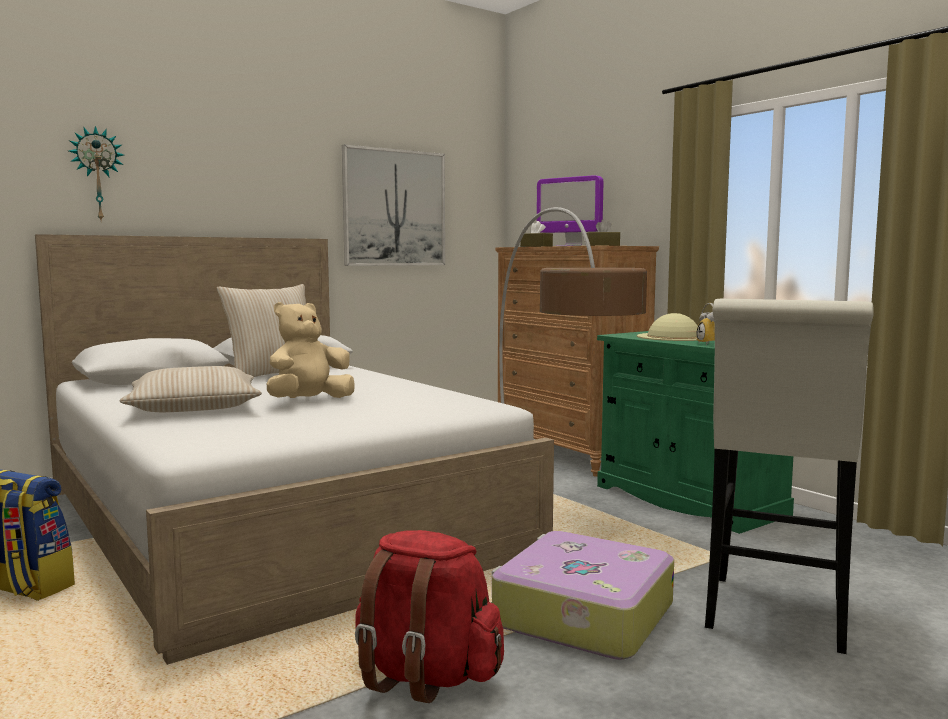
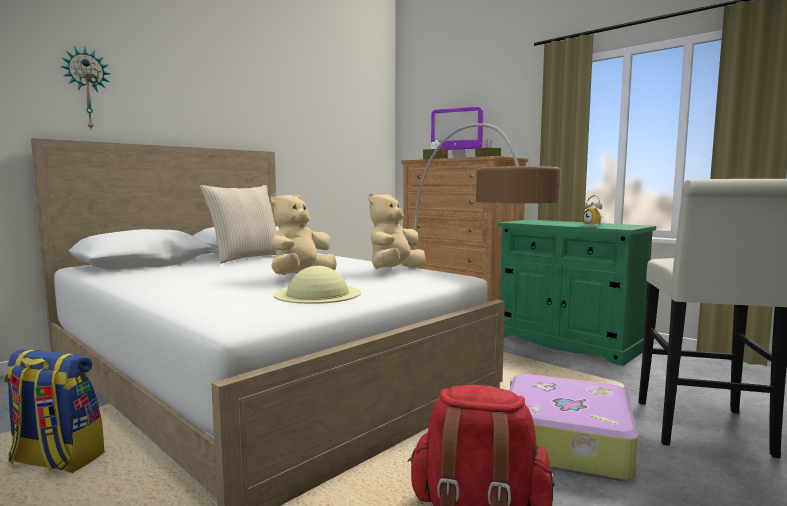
camera: 10 degrees left, 0 degrees up
(194, 407) = (204, 285): beige pillow -> none
(394, 208) = (321, 130): picture -> none
(428, 396) = (394, 270): none -> beige plush toy
(674, 337) = (555, 222): beige hat -> beige hat (317, 293)

